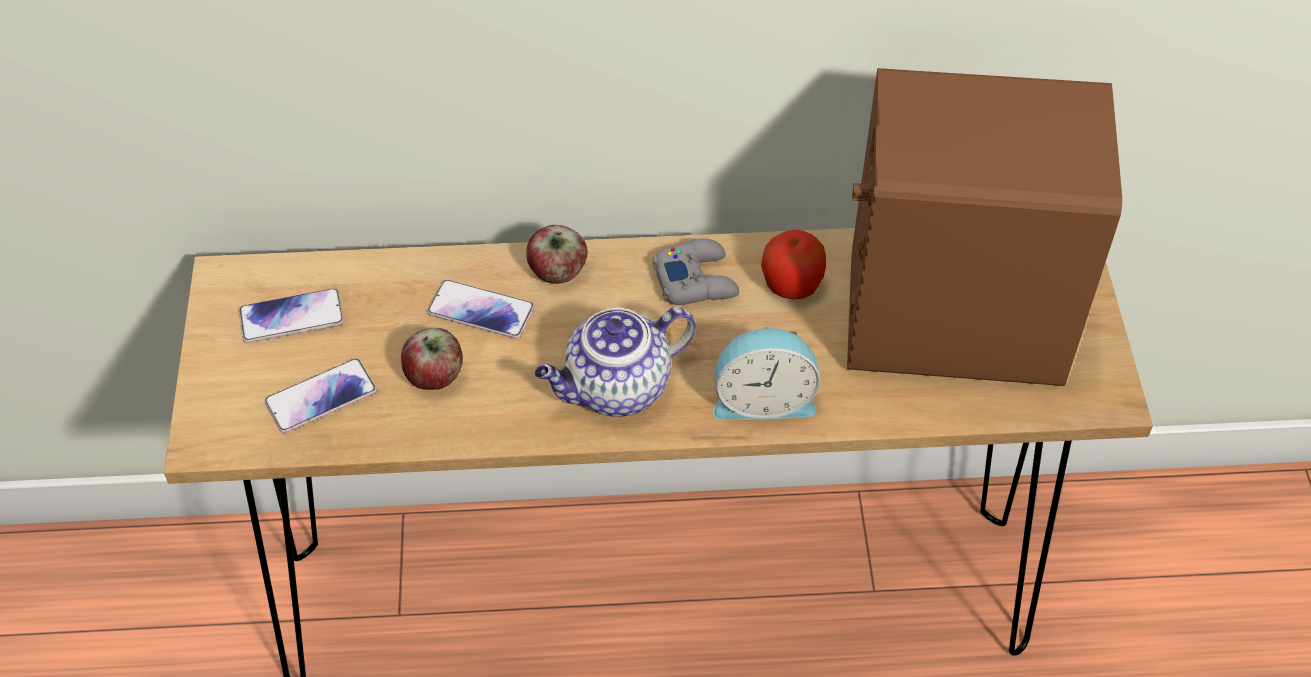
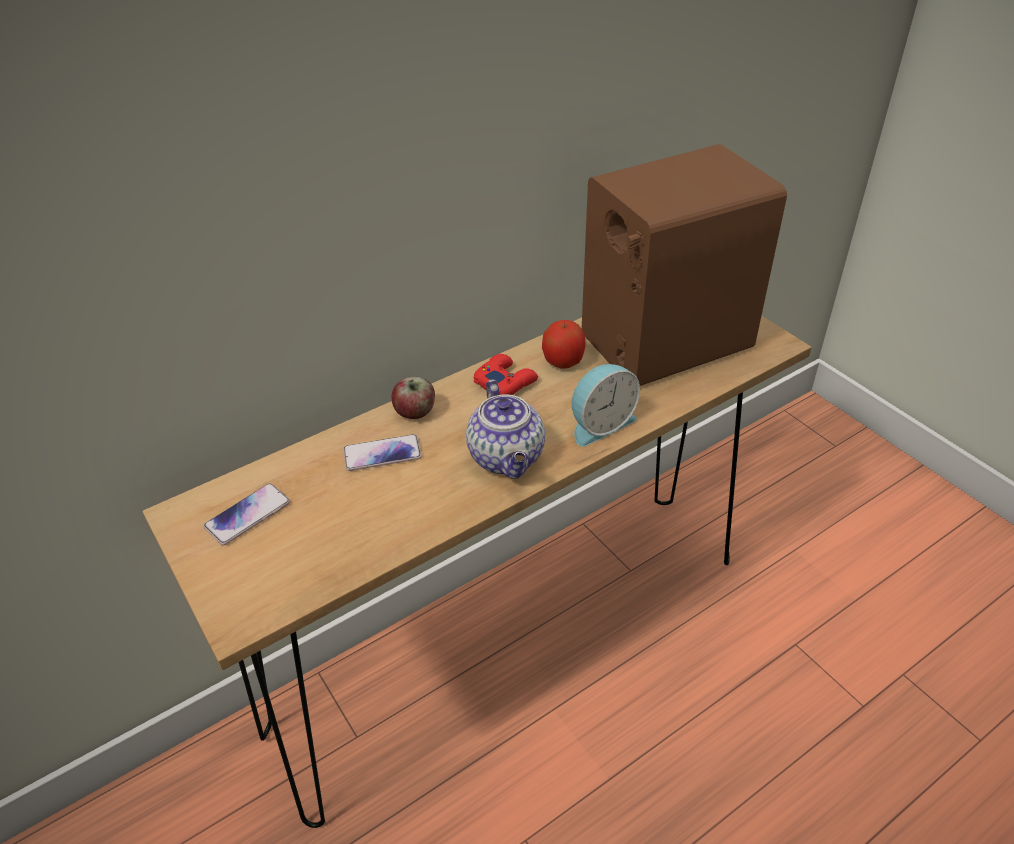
camera: 30 degrees left, 10 degrees down
(321, 397) = (308, 553): phone -> none
(435, 376) = (381, 504): apple -> none
(616, 389) = (507, 458): teapot -> teapot turned 45 degrees counterclockwise
(696, 280) = (505, 381): grey game controller -> red game controller

